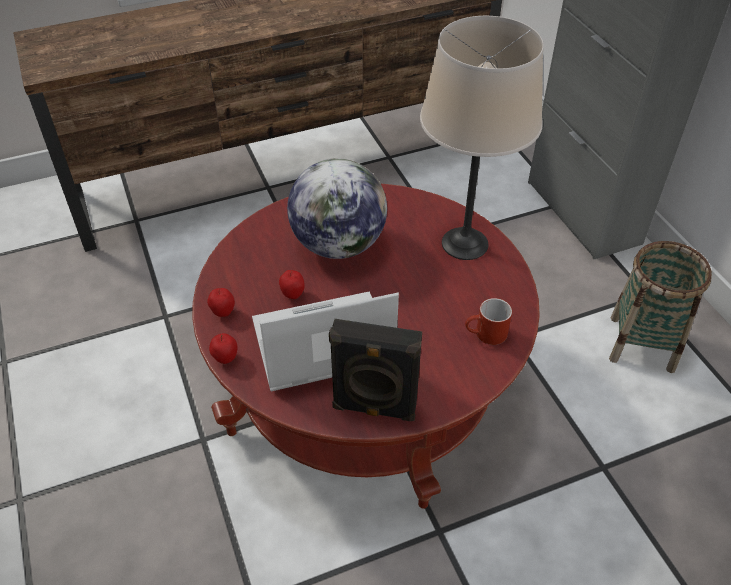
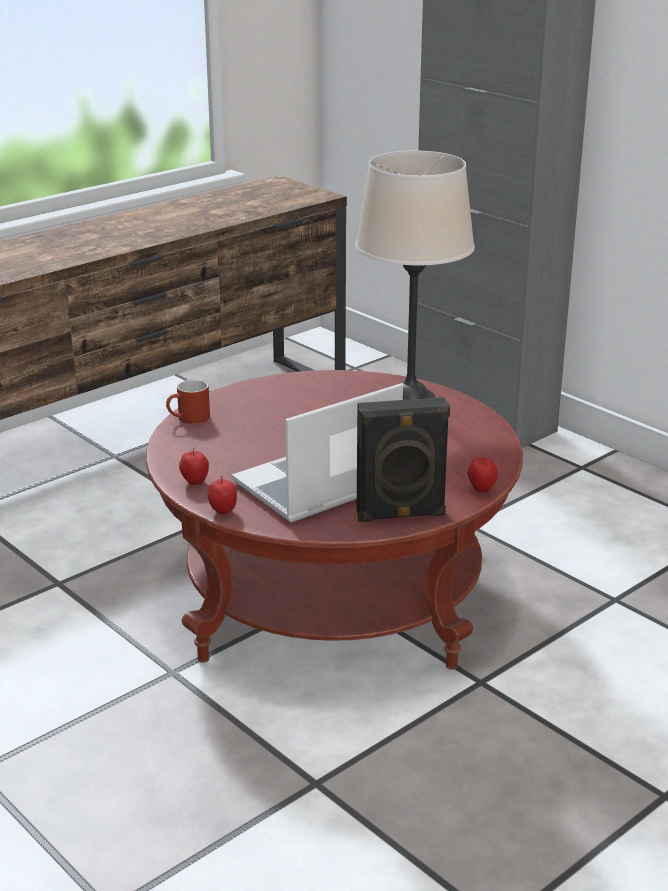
camera: 20 degrees left, 20 degrees down
(293, 295) = (260, 458): apple -> apple (481, 489)
(338, 244) = (281, 418): globe -> none
(485, 335) = (473, 451): red mug -> red mug (189, 419)
(641, 343) = (599, 503): basket -> none

